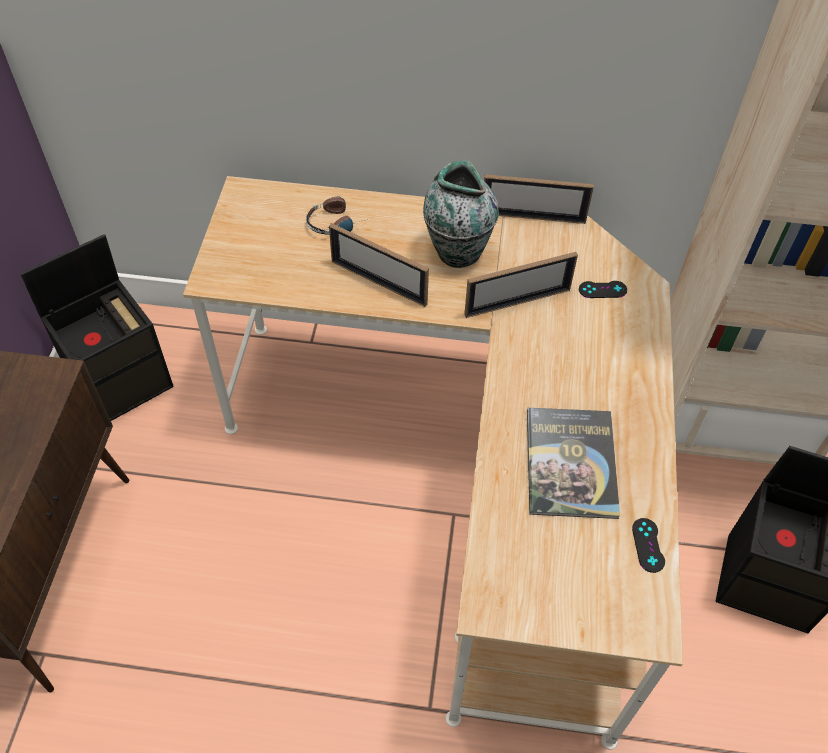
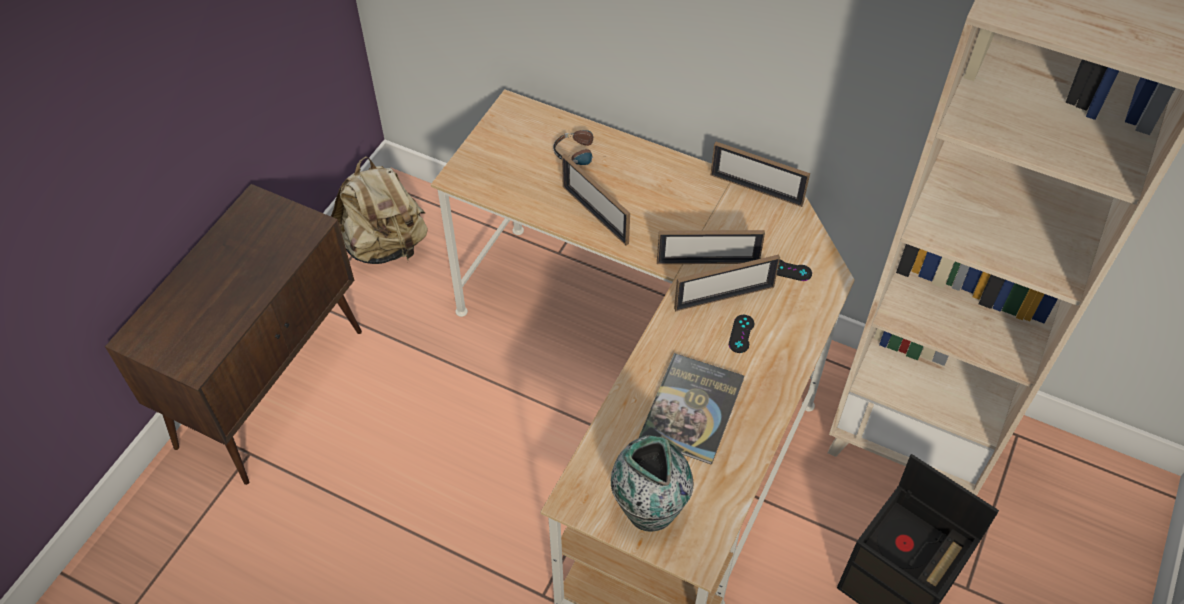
camera: 20 degrees right, 0 degrees up
(123, 381) = (384, 245): black storage box -> beige backpack
(457, 251) = (674, 203): vase -> vase (649, 508)
(550, 335) = (724, 297): none -> picture frame
(648, 545) = (726, 492): black game controller -> black game controller (741, 334)

